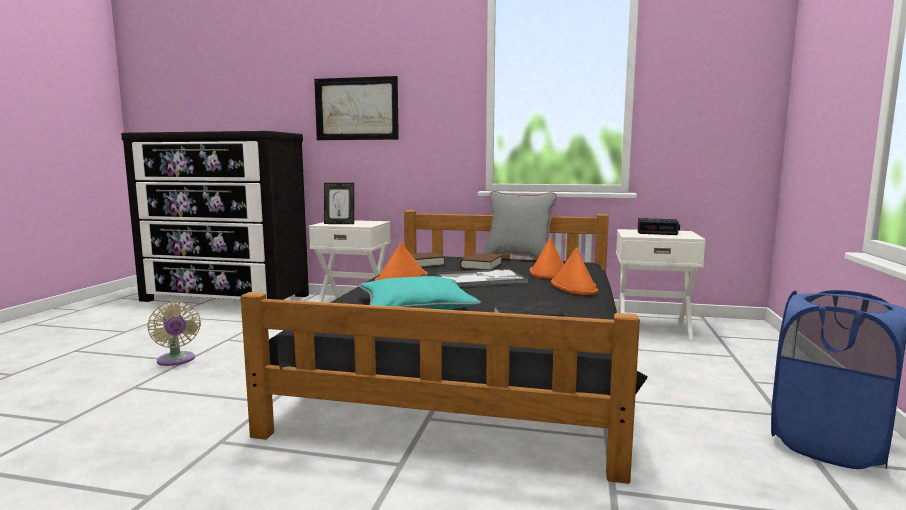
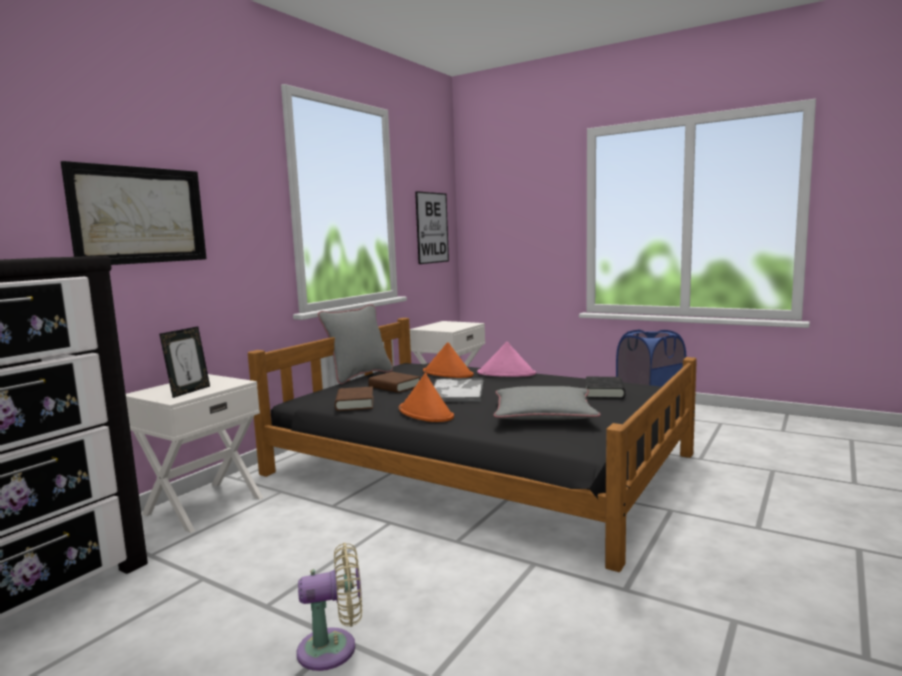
camera: 70 degrees left, 0 degrees up
(416, 306) = (544, 414): turquoise pillow -> grey pillow
(574, 287) = (506, 374): orange hat -> pink hat
(657, 232) = (441, 325): alarm clock -> none
(717, 113) = (432, 228): none -> picture

